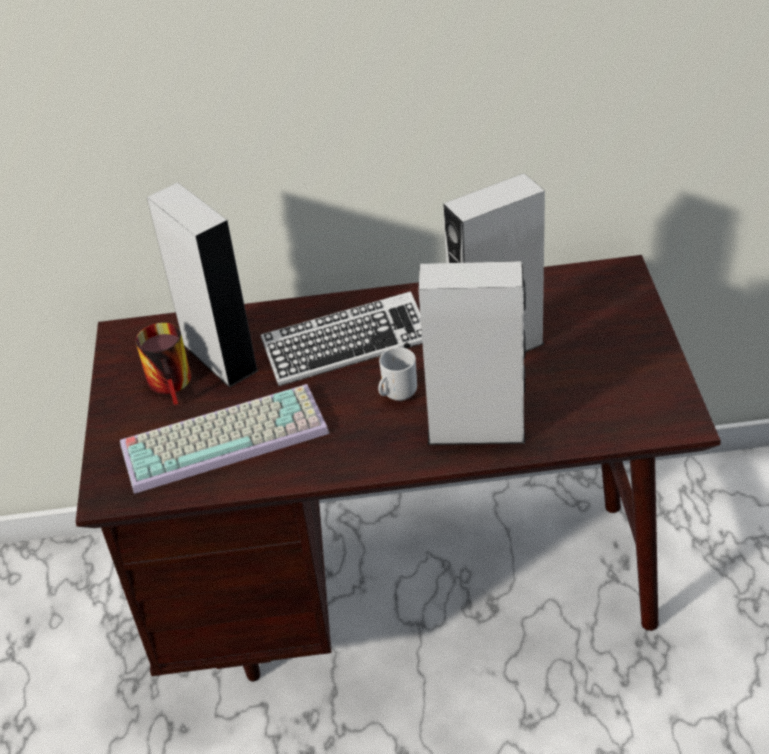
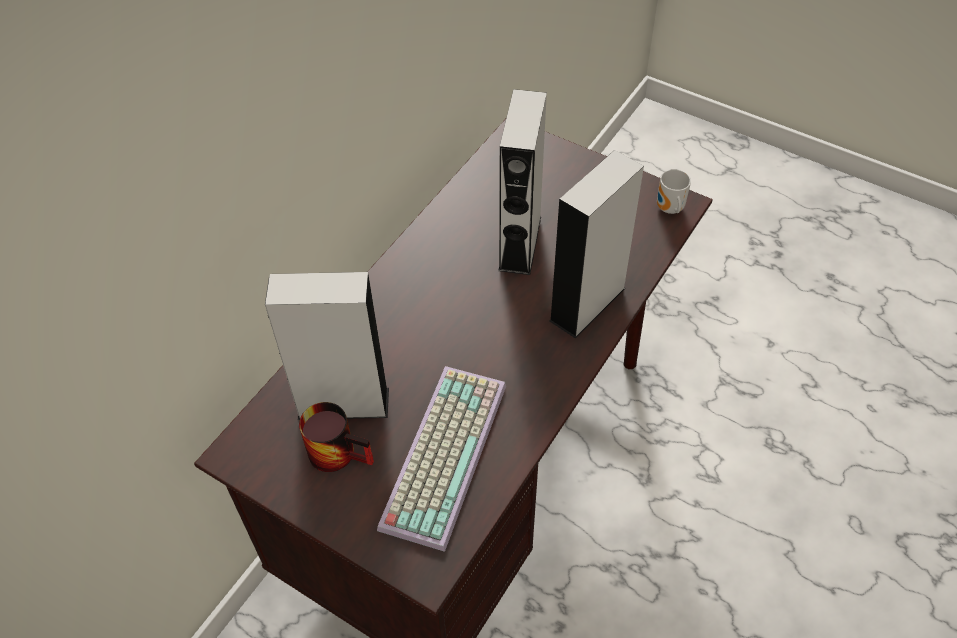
camera: 55 degrees left, 10 degrees up
(346, 346) = (422, 319): keyboard -> none
(397, 395) = (507, 323): mug -> mug (669, 209)

